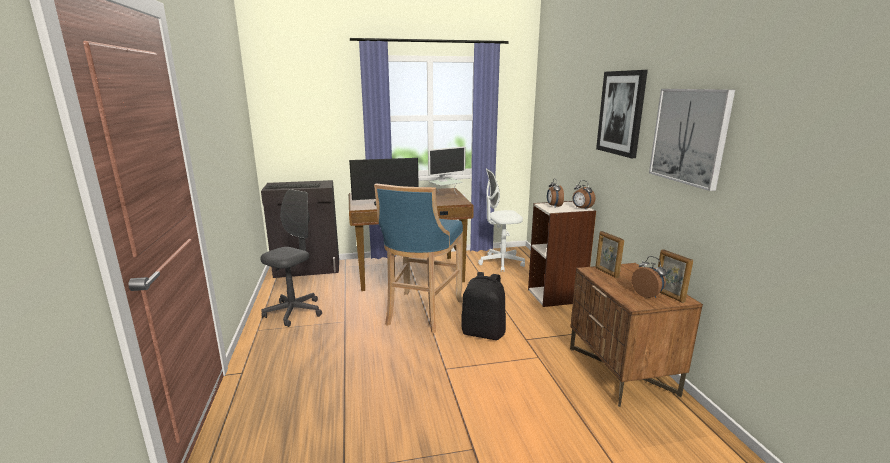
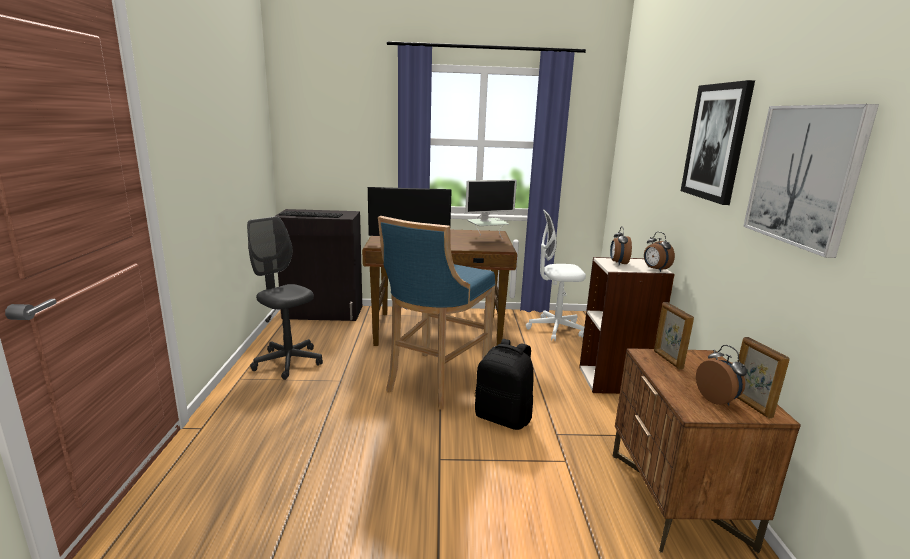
camera: 10 degrees right, 0 degrees up
(294, 312) = (288, 362): grey office chair -> grey office chair turned 90 degrees counterclockwise

